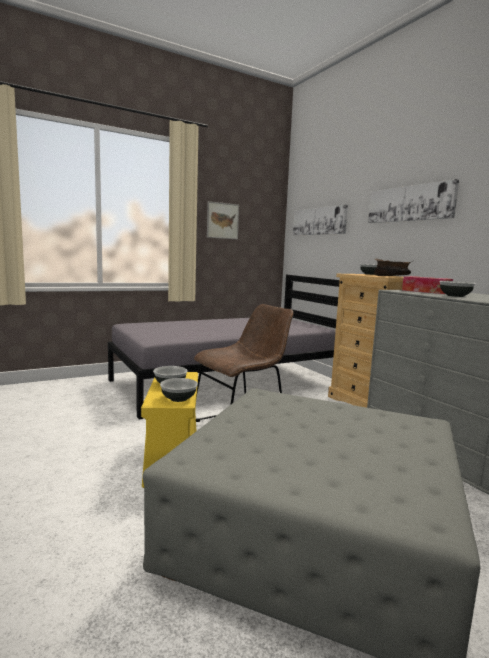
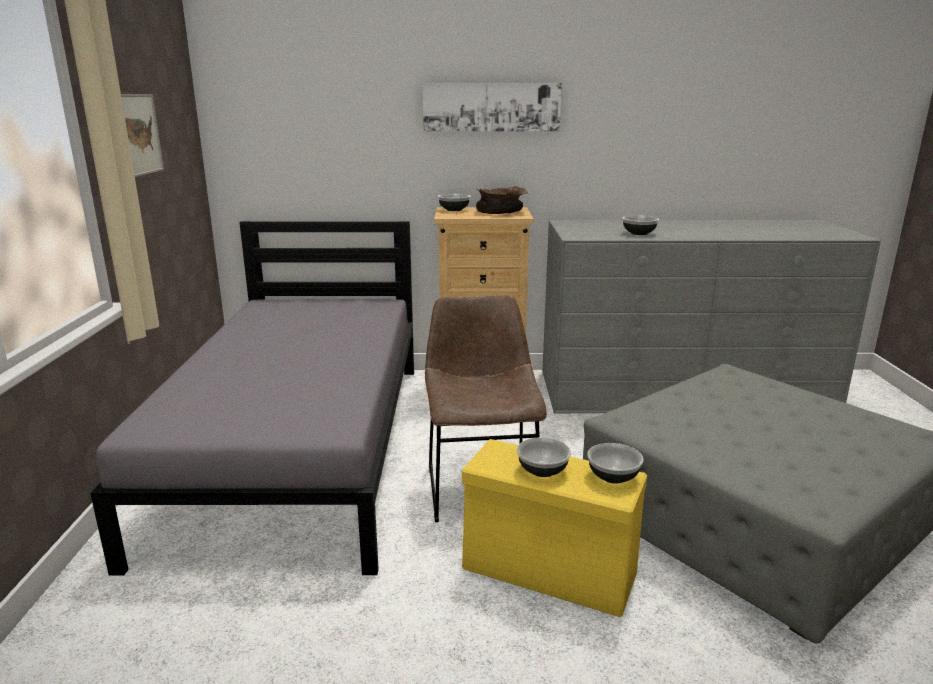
camera: 60 degrees left, 10 degrees up
(319, 221) = (303, 122): picture -> none
(426, 291) = (589, 230): tissue box -> none

